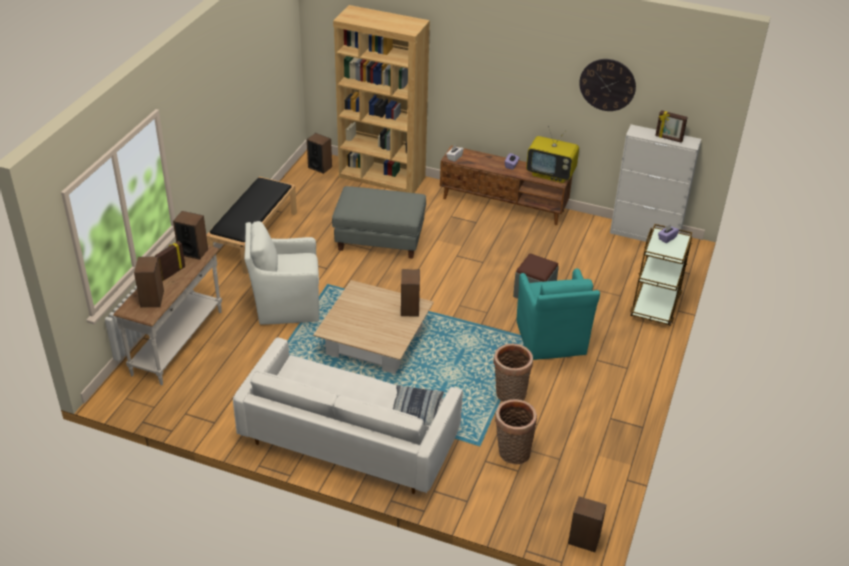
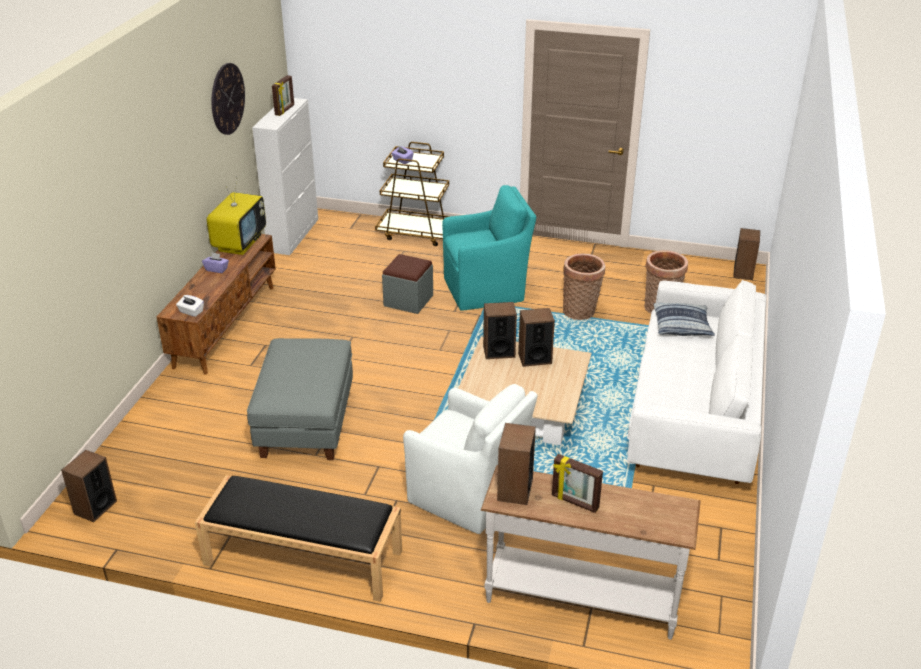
camera: 95 degrees left, 5 degrees down
(152, 299) = (643, 510): speaker -> speaker (534, 358)
(285, 305) = (468, 496): white armchair -> white armchair turned 45 degrees counterclockwise
(382, 177) = (141, 435): brown bookcase -> none

